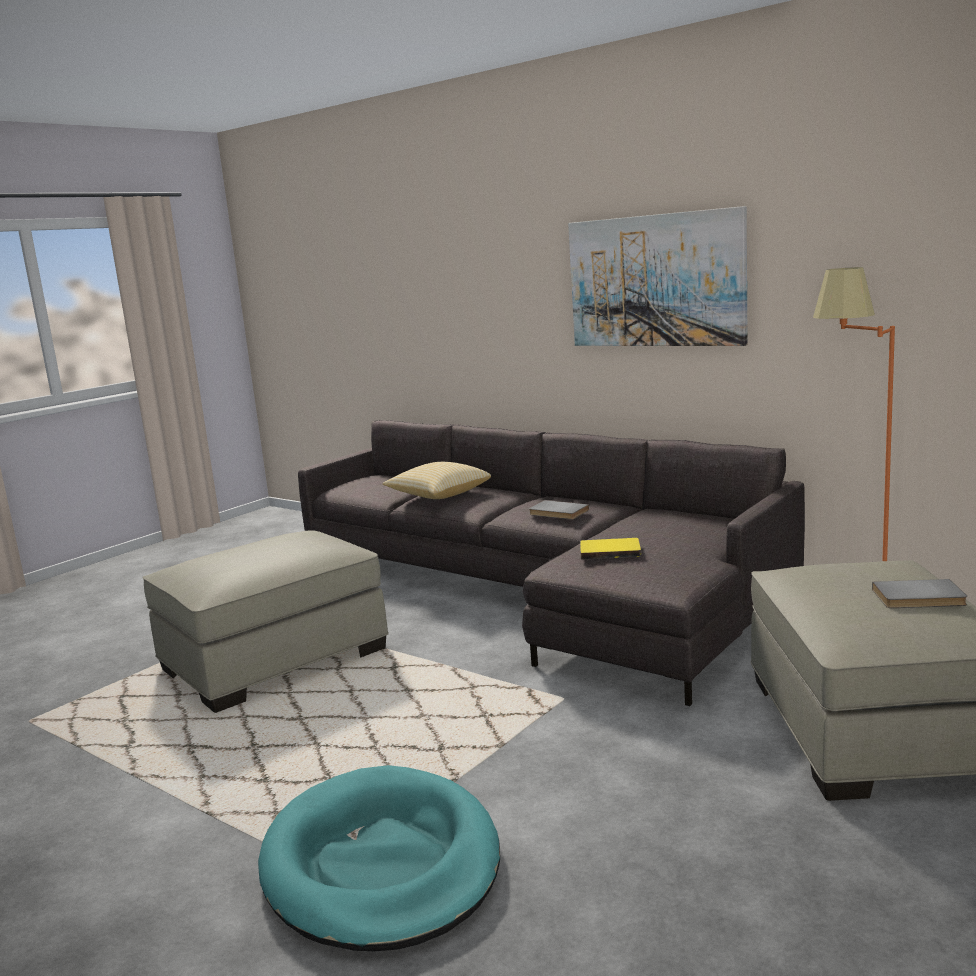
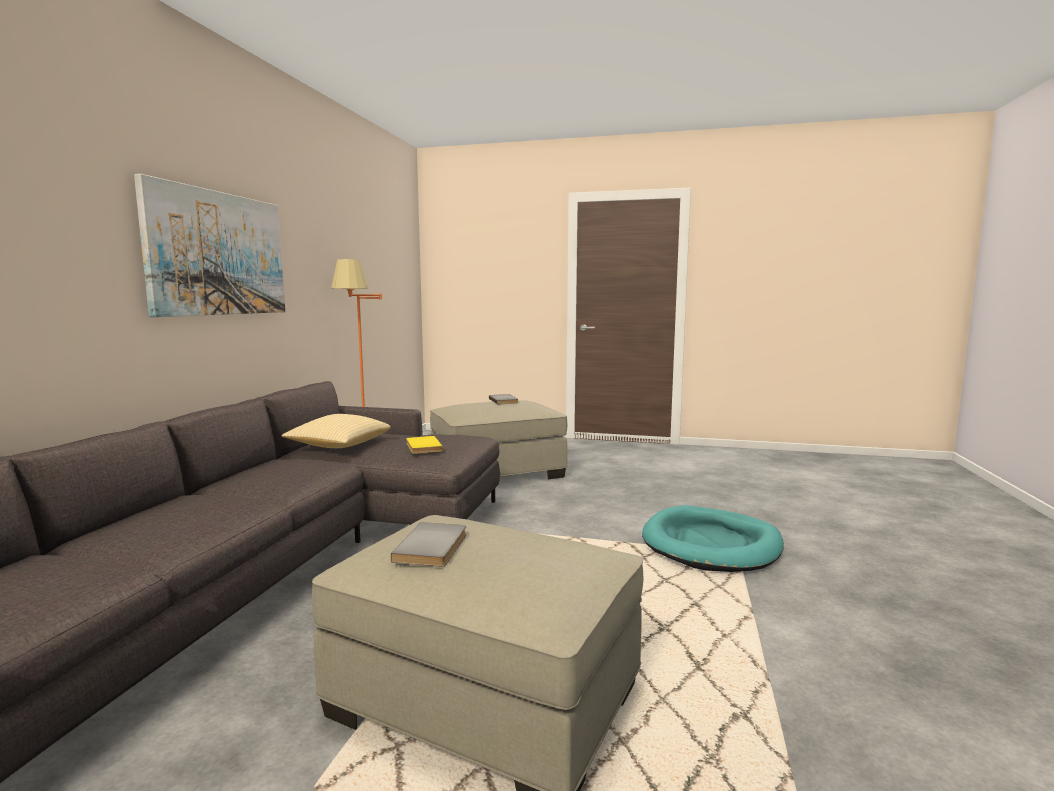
camera: 115 degrees left, 5 degrees down
(438, 495) = (163, 530): pillow -> pillow (338, 446)
(557, 513) = (309, 466): grey book -> grey book (434, 547)

